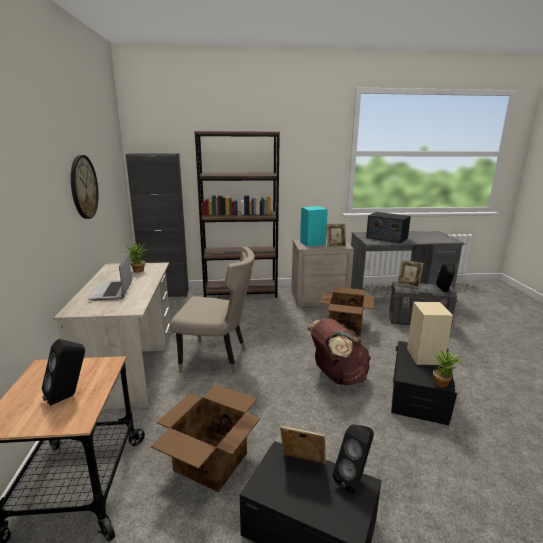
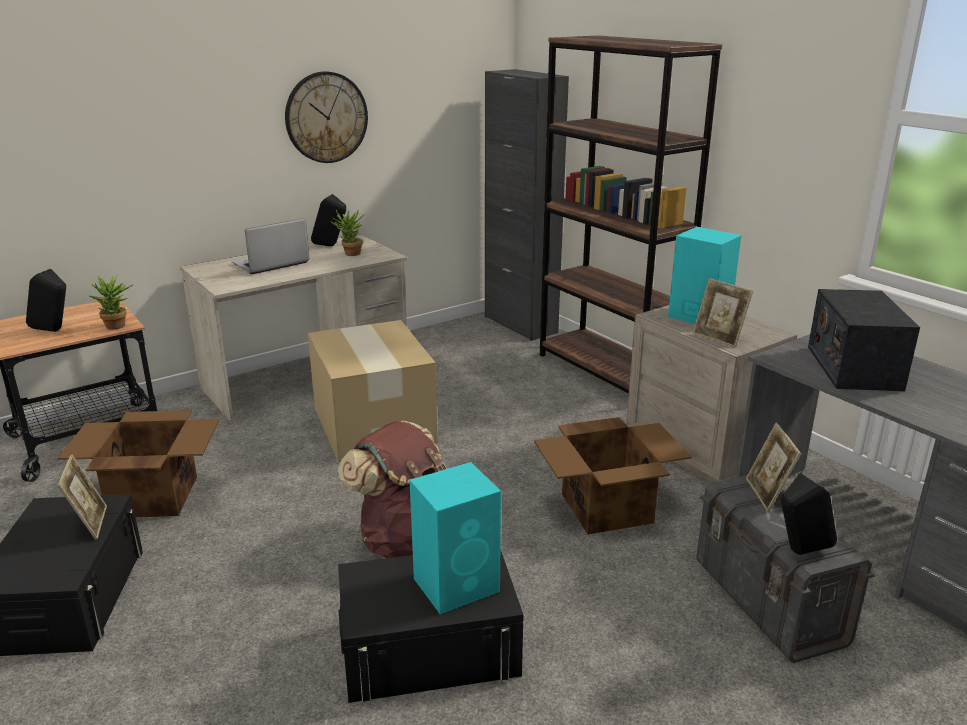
camera: 60 degrees right, 5 degrees up
(217, 358) = (373, 426): beige chair -> cardboard box
(354, 479) = (71, 567): black speaker -> black speaker (331, 246)
(424, 356) = (458, 584): beige speaker -> turquoise speaker
(442, 383) = (364, 619): potted plant -> potted plant (117, 327)

